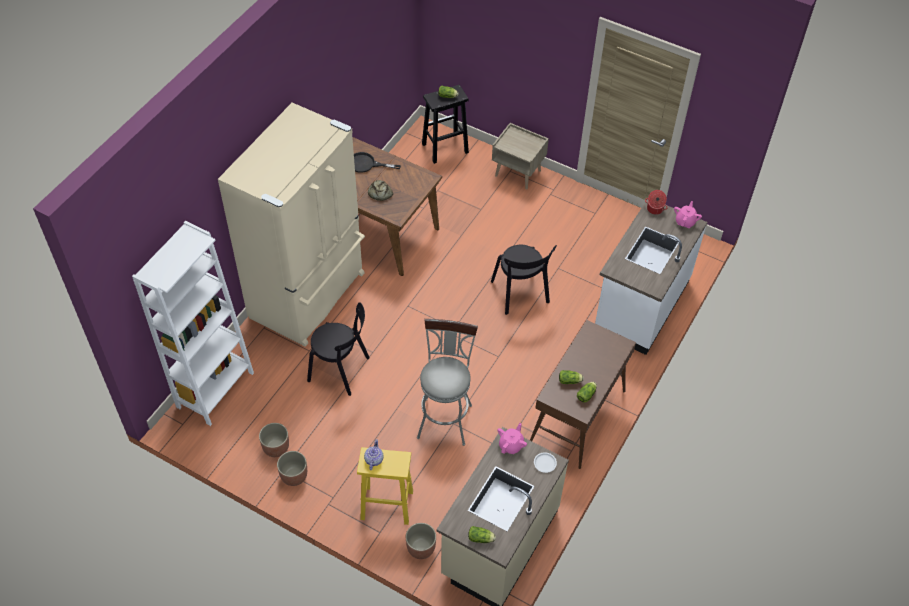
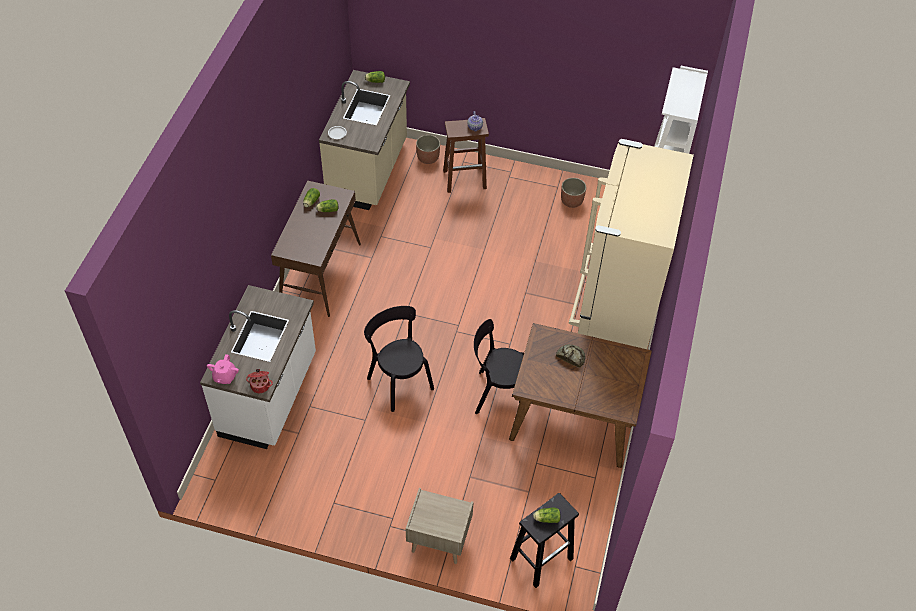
camera: 165 degrees right, 0 degrees up
(294, 476) = (547, 185): planter -> none
(341, 370) = (546, 271): black chair -> black chair (497, 394)
(366, 164) = (601, 390): black frying pan -> none
(386, 505) = (465, 179): yellow stool -> brown stool
(445, 416) = (439, 251): grey stool -> none
(511, 445) = (367, 140): pink teapot -> none

